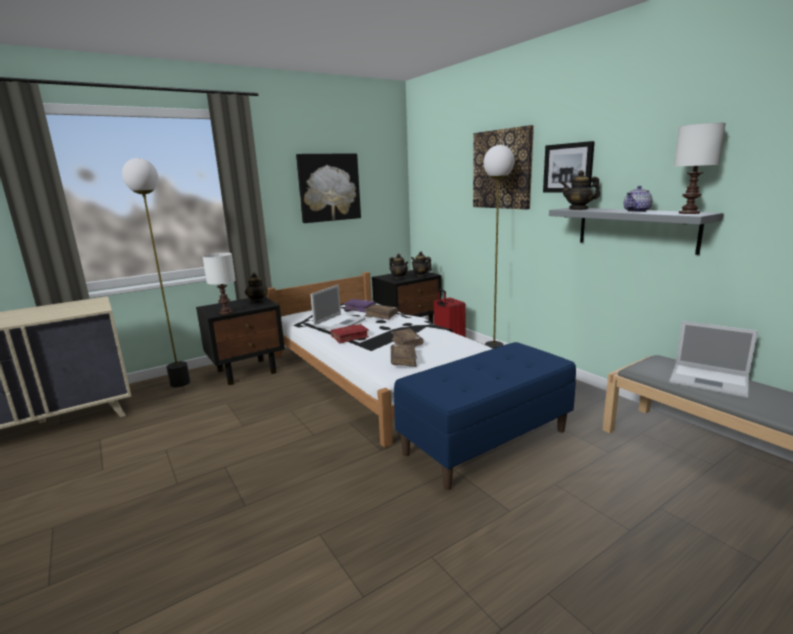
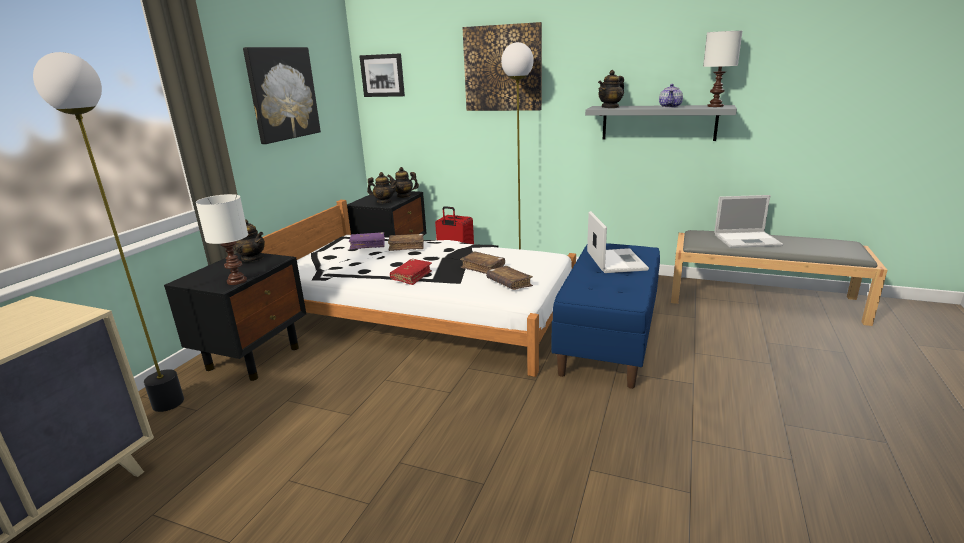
camera: 35 degrees left, 5 degrees up
(340, 322) = (372, 263): laptop -> laptop (615, 261)
(568, 168) = (585, 67): picture -> picture (382, 75)

